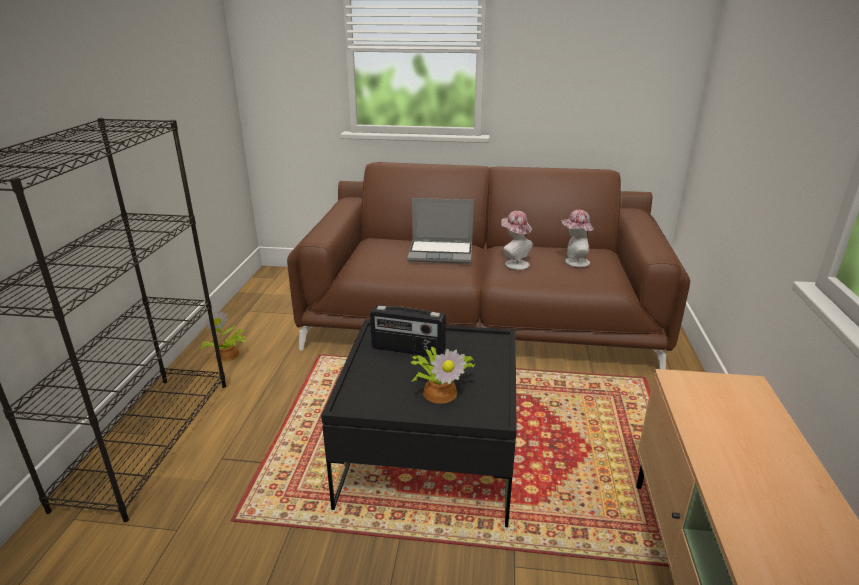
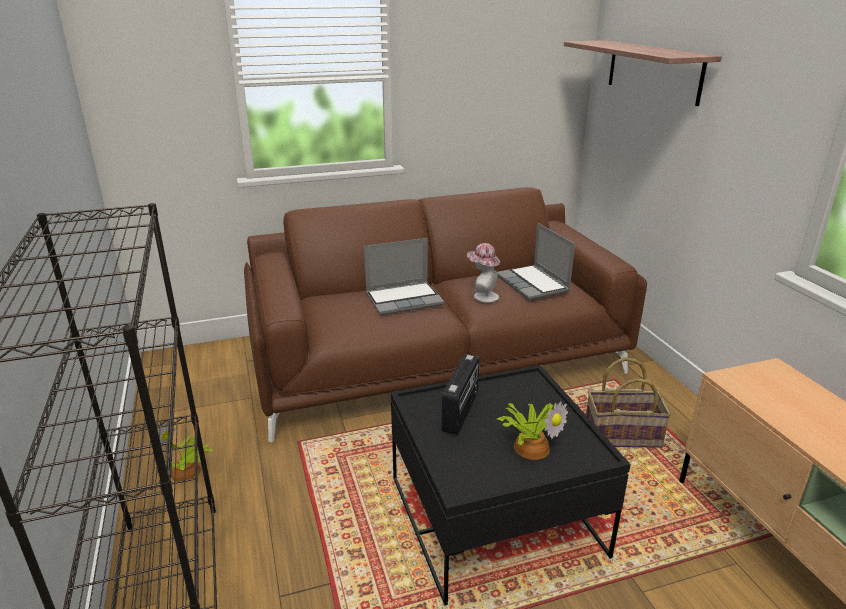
camera: 25 degrees left, 0 degrees up
(408, 350) = (461, 412): radio -> radio turned 60 degrees counterclockwise
(573, 262) = (533, 284): hat -> laptop
(610, 428) = (622, 435): none -> basket
(748, 50) = (653, 71): none -> shelf

